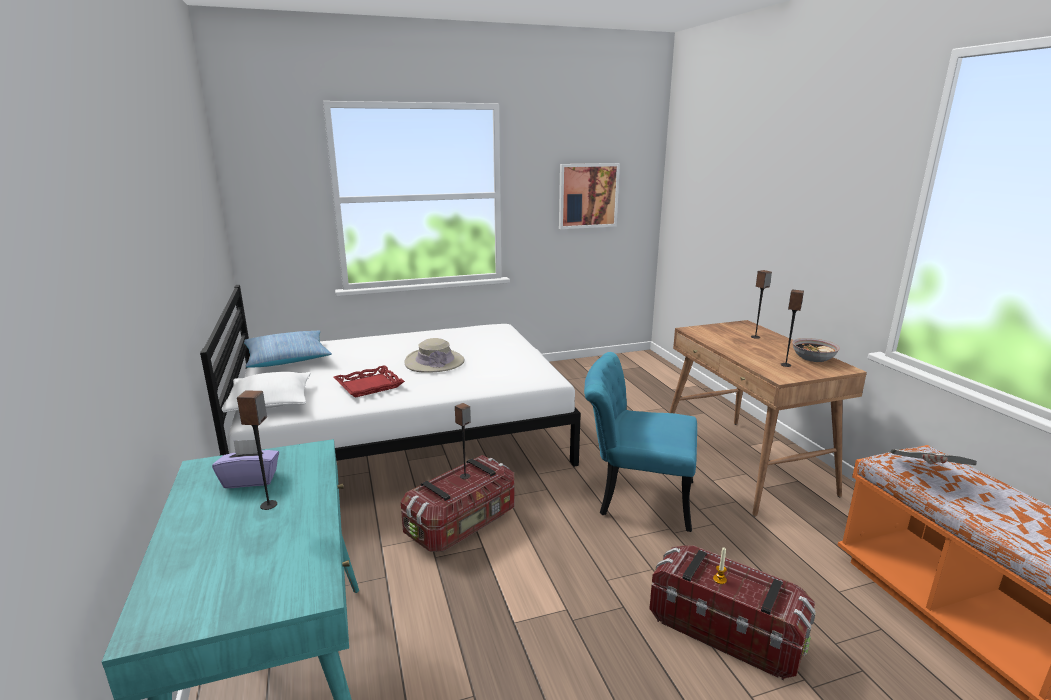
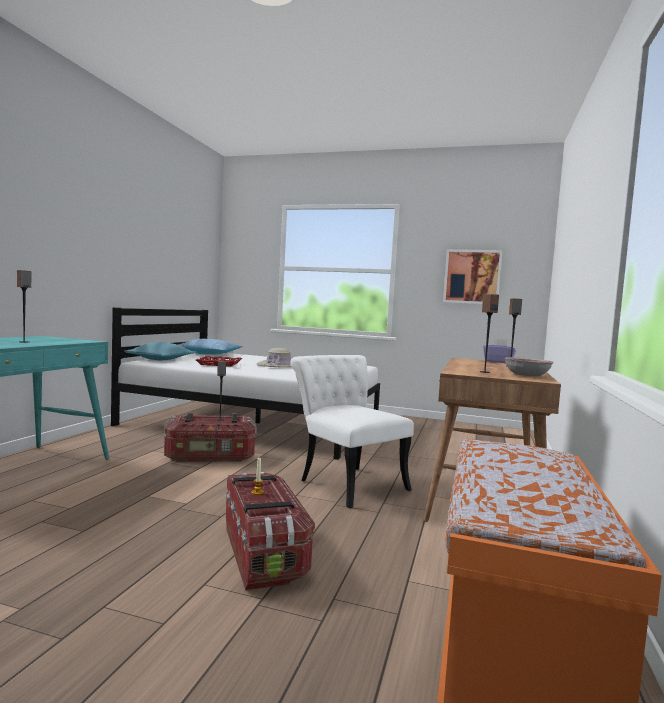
camera: 35 degrees right, 15 degrees down
(250, 480) = (42, 339): purple tissue box -> purple tissue box (498, 362)
(270, 402) = (160, 359): white pillow -> turquoise pillow
(635, 496) = (346, 482): turquoise chair -> white chair
(926, 475) = (497, 452): newspaper -> none

